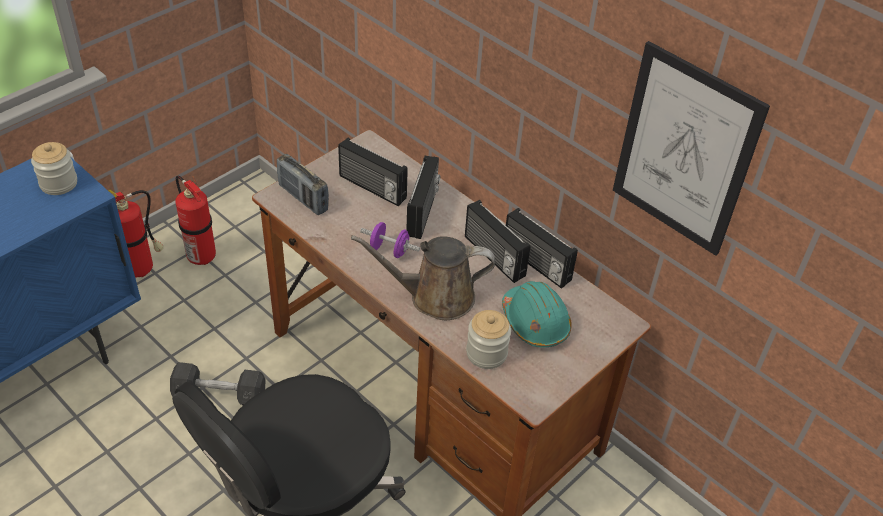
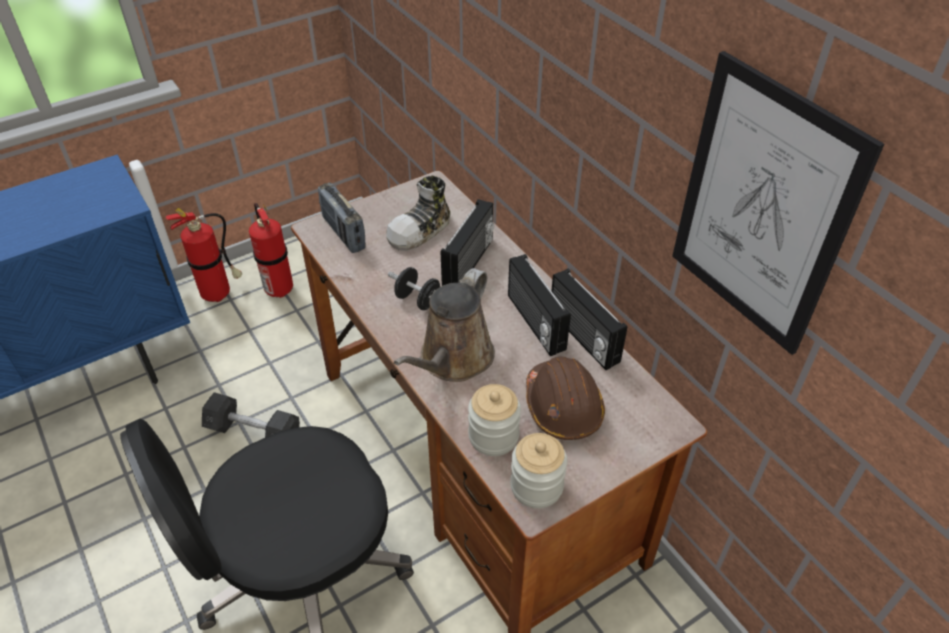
camera: 15 degrees right, 0 degrees up
(59, 183) = (101, 191): jar -> jar (536, 486)
(371, 188) = (420, 231): radio -> shoe
(389, 250) = (418, 300): purple dumbbell -> black dumbbell
(435, 297) = (453, 360): brown watering can -> brown watering can turned 75 degrees counterclockwise
(535, 322) = (562, 406): turquoise hard hat -> brown hard hat

